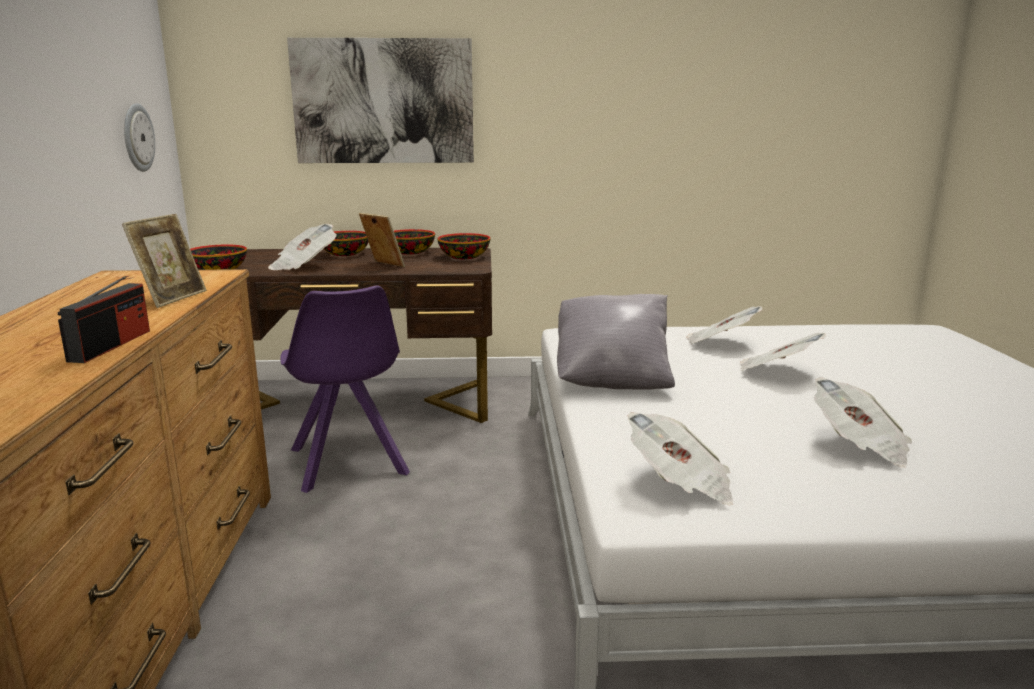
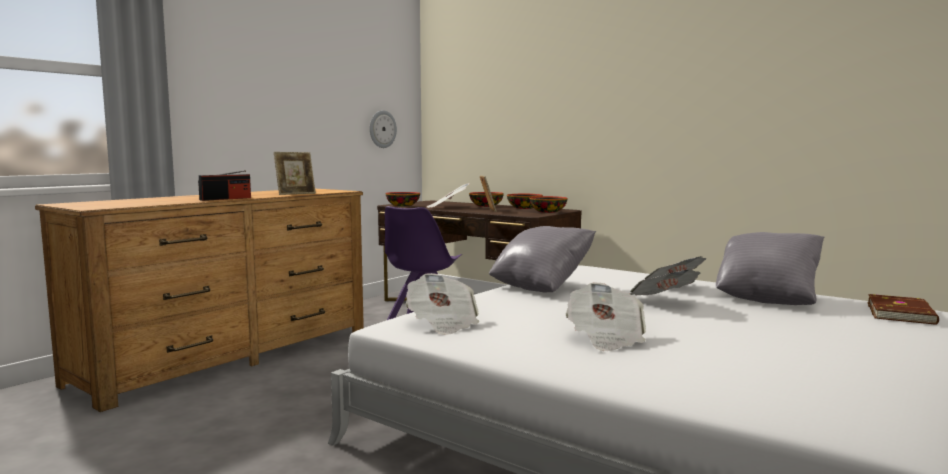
camera: 40 degrees right, 10 degrees down
(383, 101) = (525, 107): picture -> none
(817, 341) = (767, 298): none -> grey pillow
(926, 336) = (902, 313): none -> brown book

